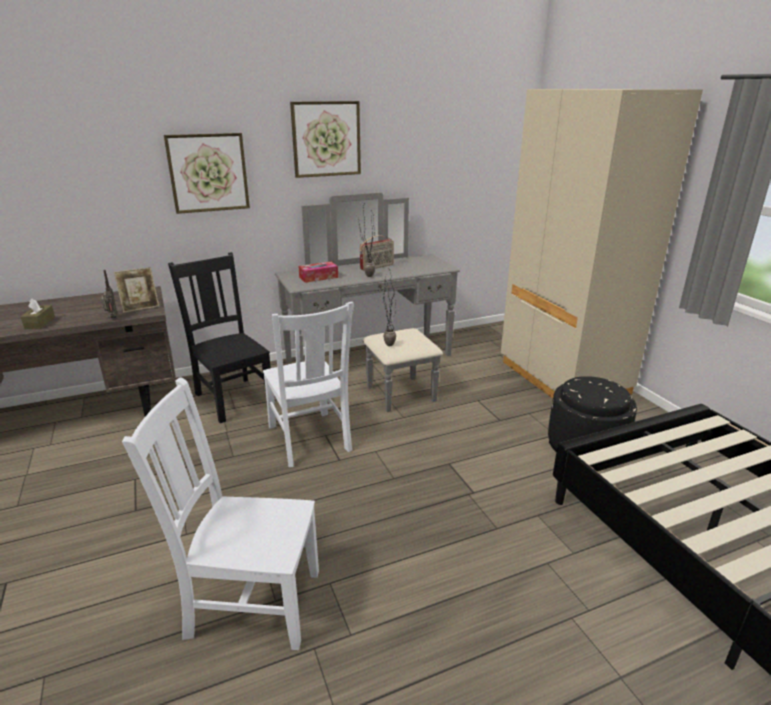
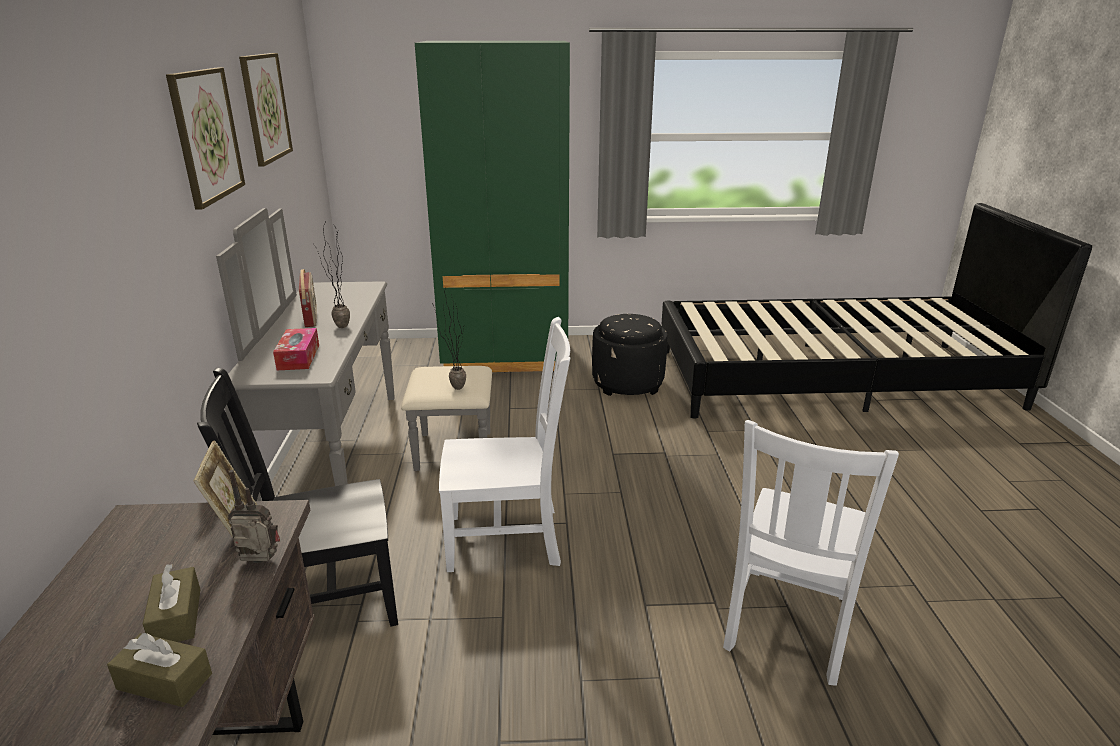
camera: 70 degrees left, 0 degrees up
(78, 315) = (176, 617): none -> brown tissue box
(208, 173) = (114, 233): picture -> picture (265, 108)
(563, 378) = (505, 355): beige wardrobe -> green wardrobe

